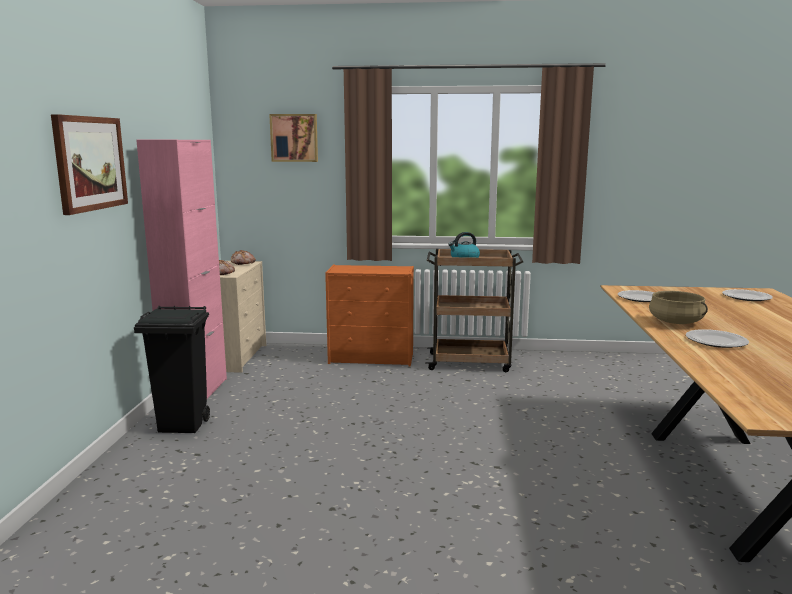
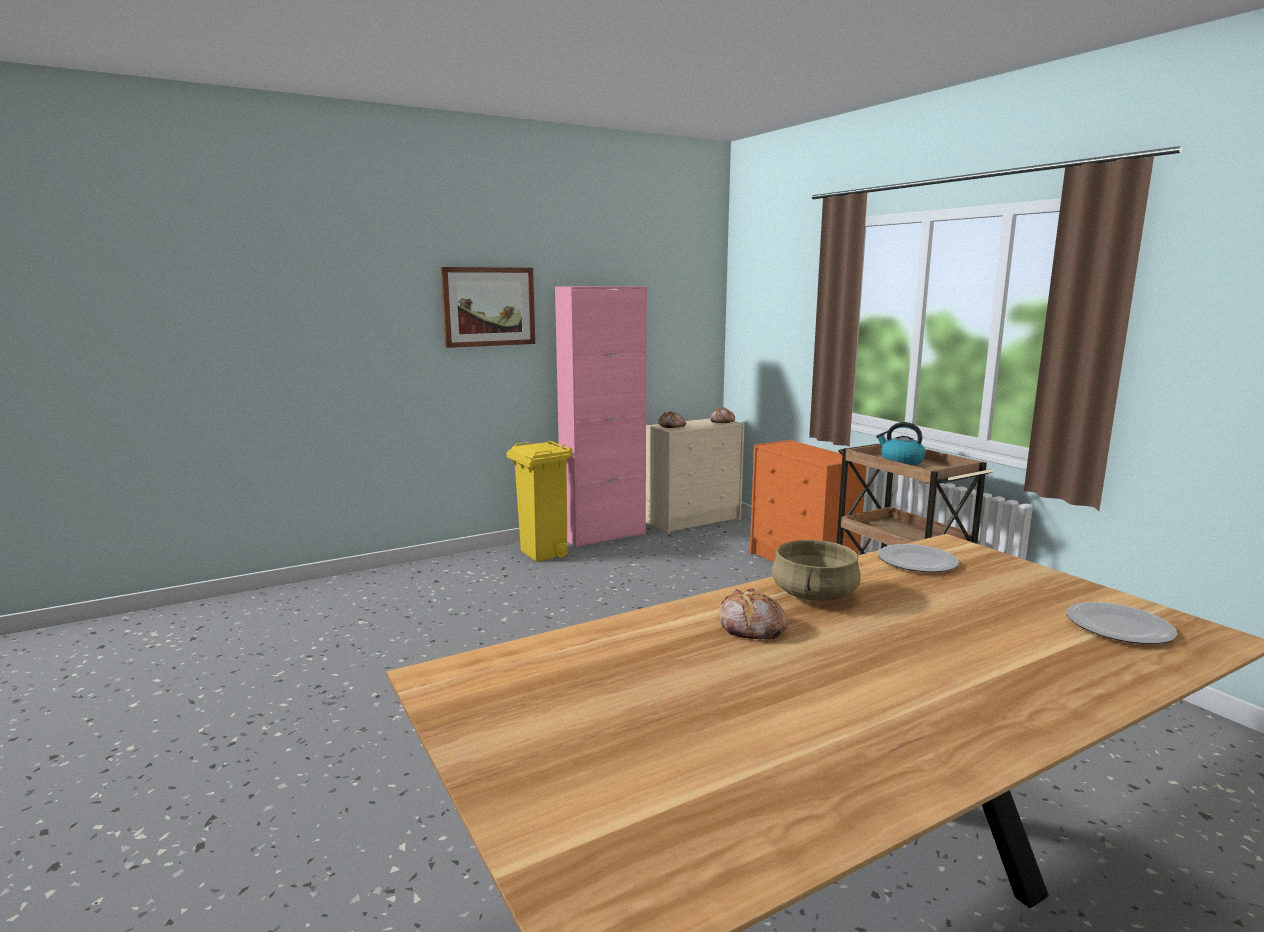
camera: 55 degrees right, 0 degrees up
(183, 425) = (543, 554): black trash can -> yellow trash can
(294, 138) = (785, 284): picture -> none
(717, 341) = (751, 627): plate -> bread

